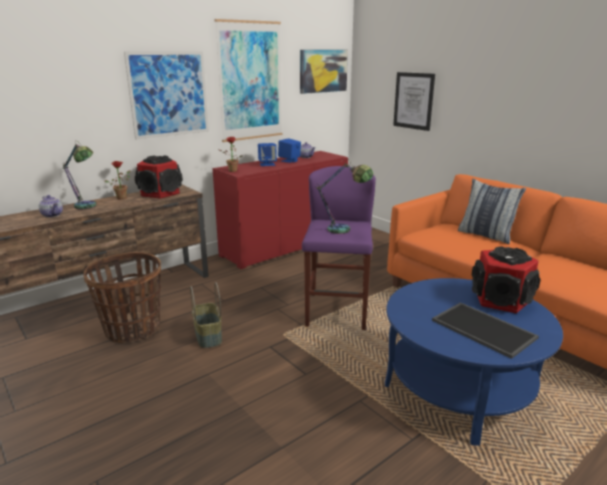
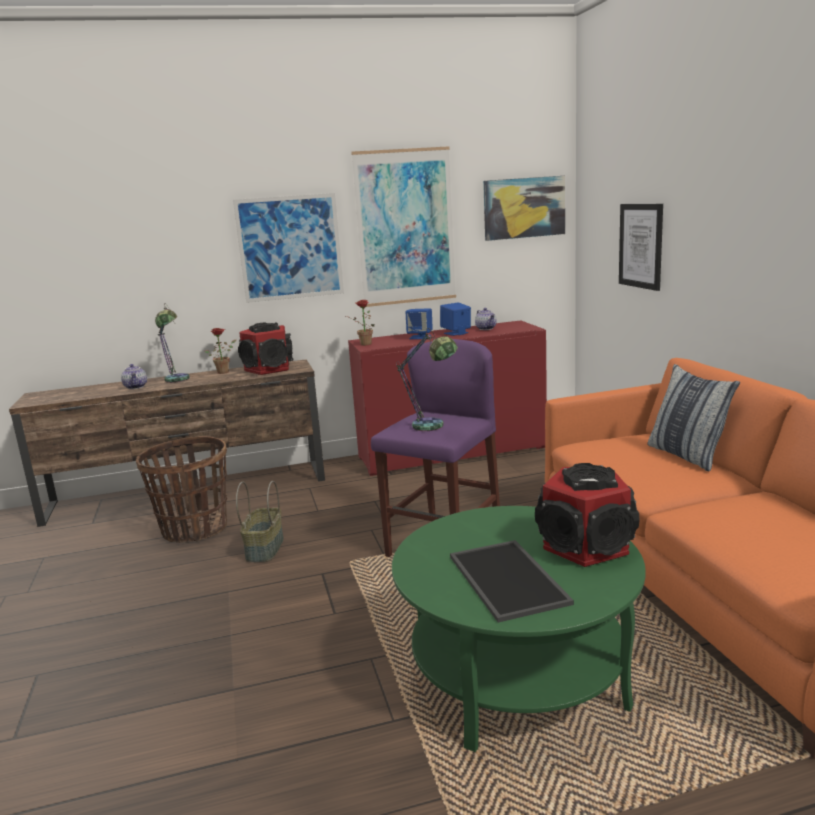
camera: 25 degrees right, 5 degrees down
(459, 390) = (518, 676): blue coffee table -> green coffee table

